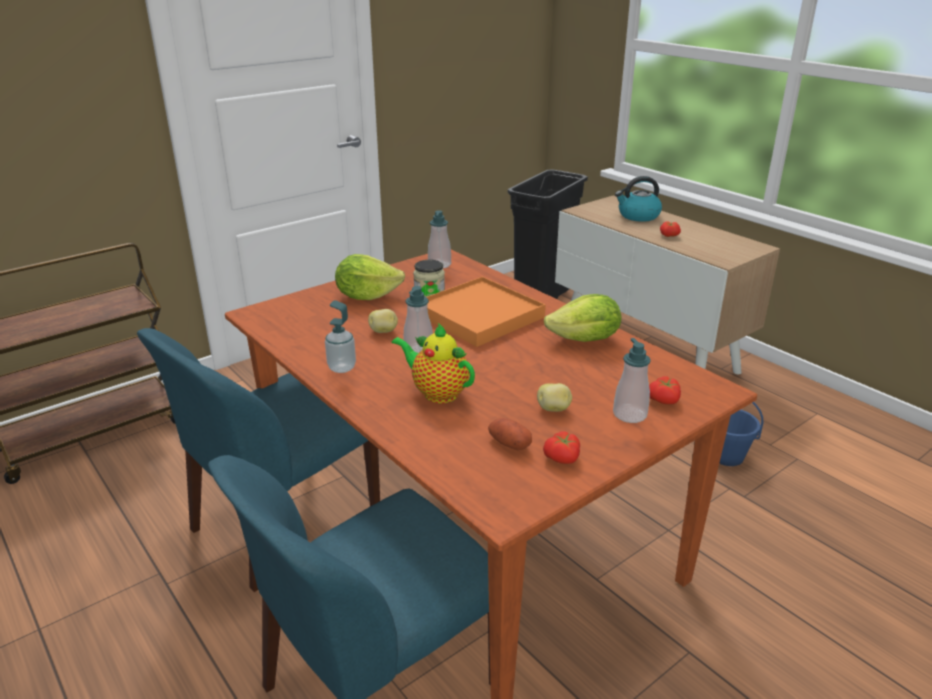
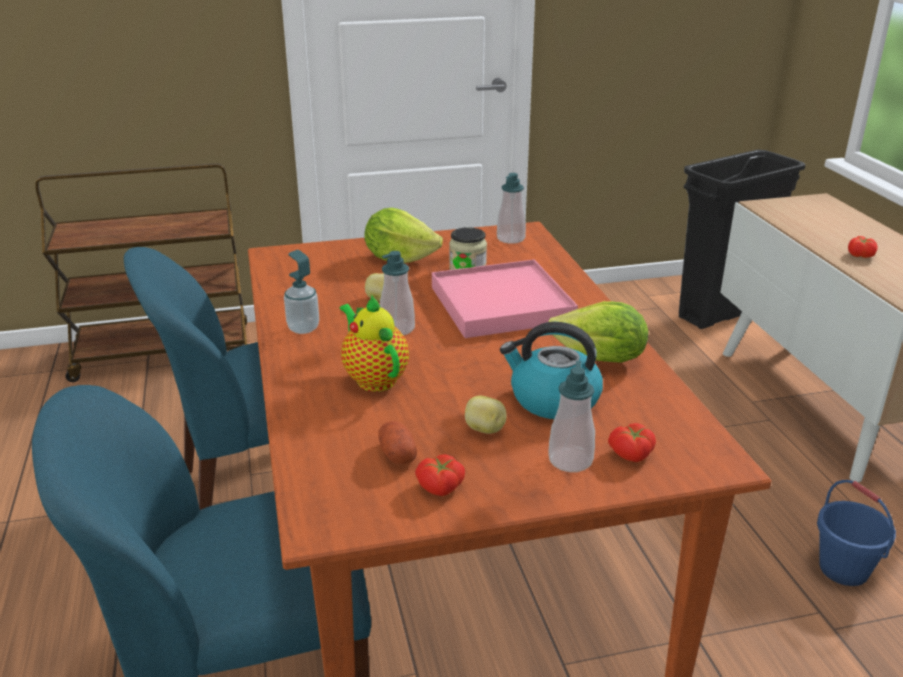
camera: 25 degrees right, 0 degrees up
(480, 315) = (502, 304): orange tray -> pink tray
(638, 216) = (838, 224): kettle -> kettle (553, 400)

